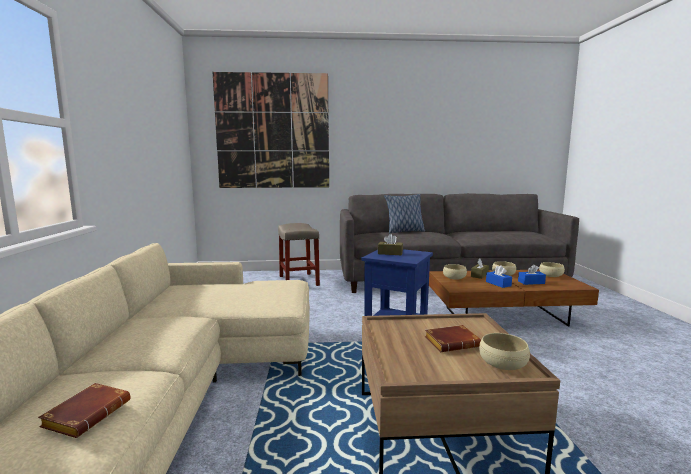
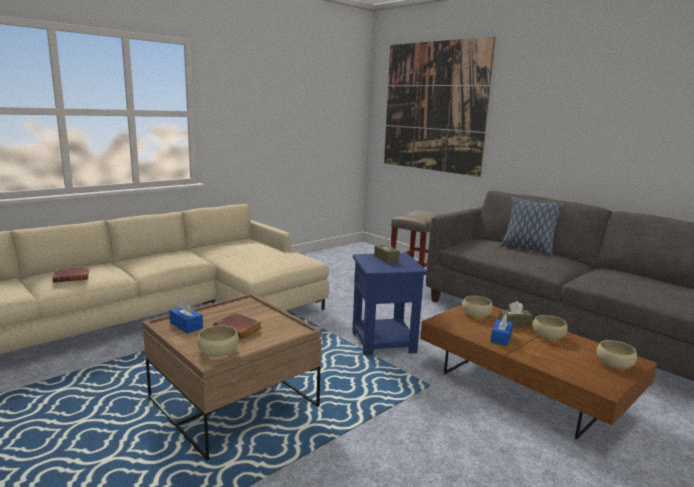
camera: 50 degrees right, 5 degrees up
(531, 282) = (549, 355): blue tissue box -> blue tissue box (186, 325)

